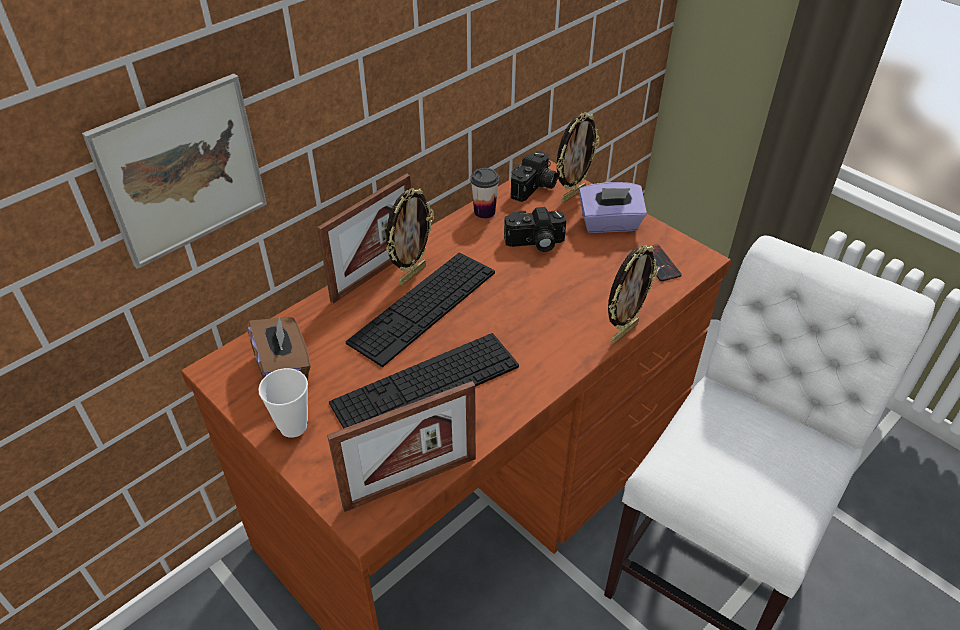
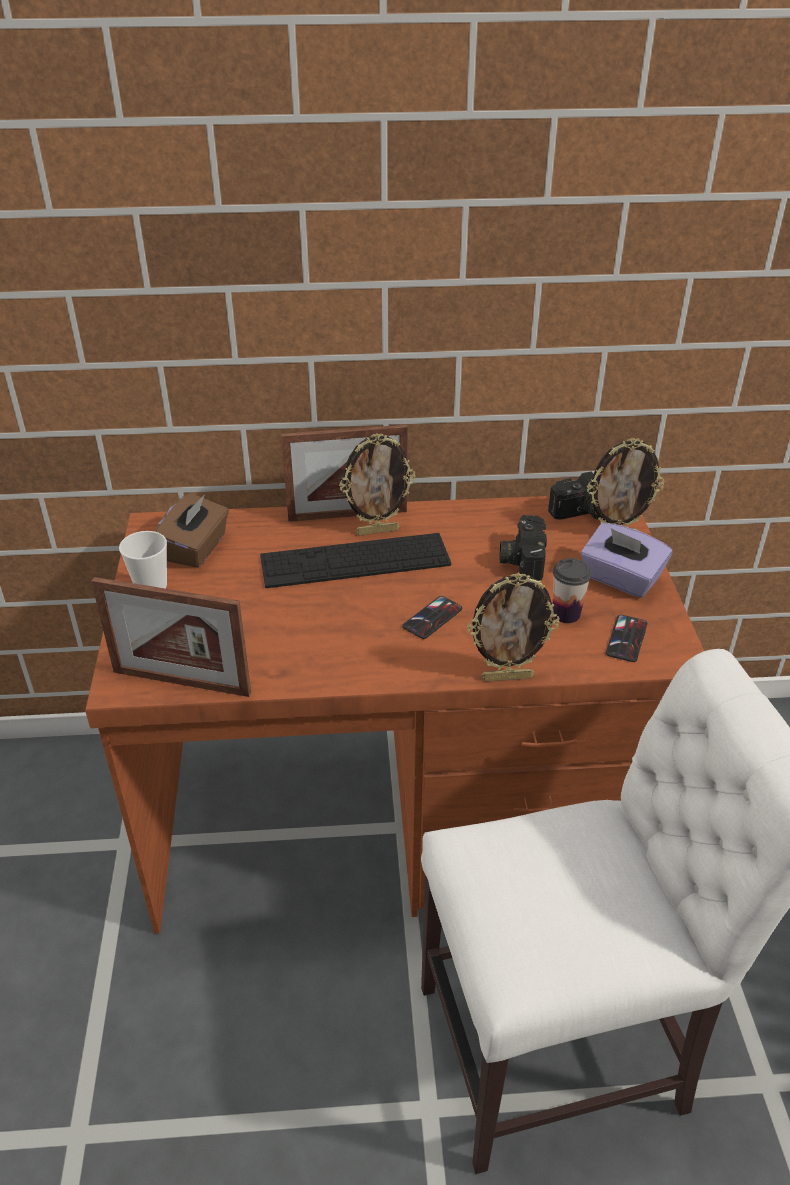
camera: 40 degrees right, 5 degrees down
(182, 171) = (167, 328): picture -> none
(426, 384) = (281, 620): keyboard -> none
(484, 212) = (507, 511): cup -> cup (566, 614)
(529, 319) = (432, 618): none -> phone
(535, 243) = (521, 560): camera -> camera turned 60 degrees clockwise

